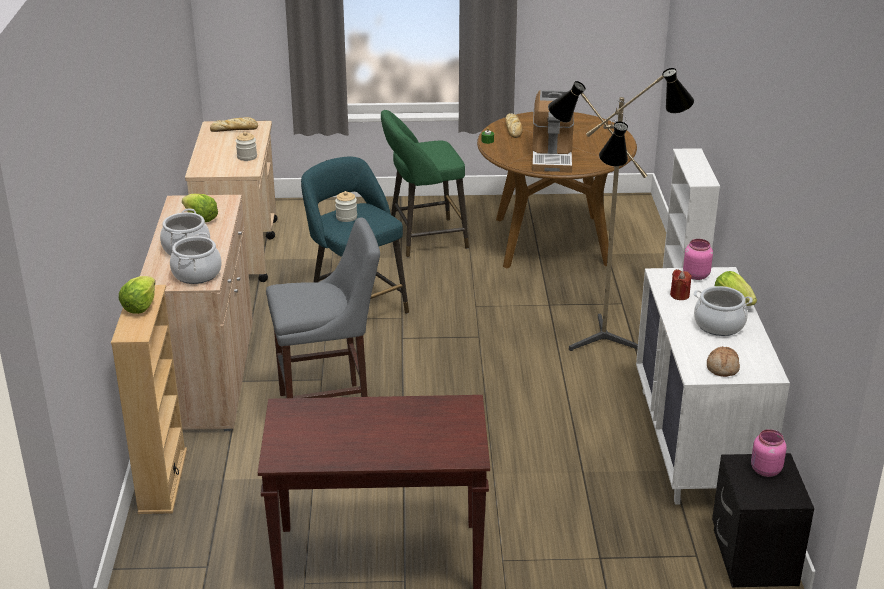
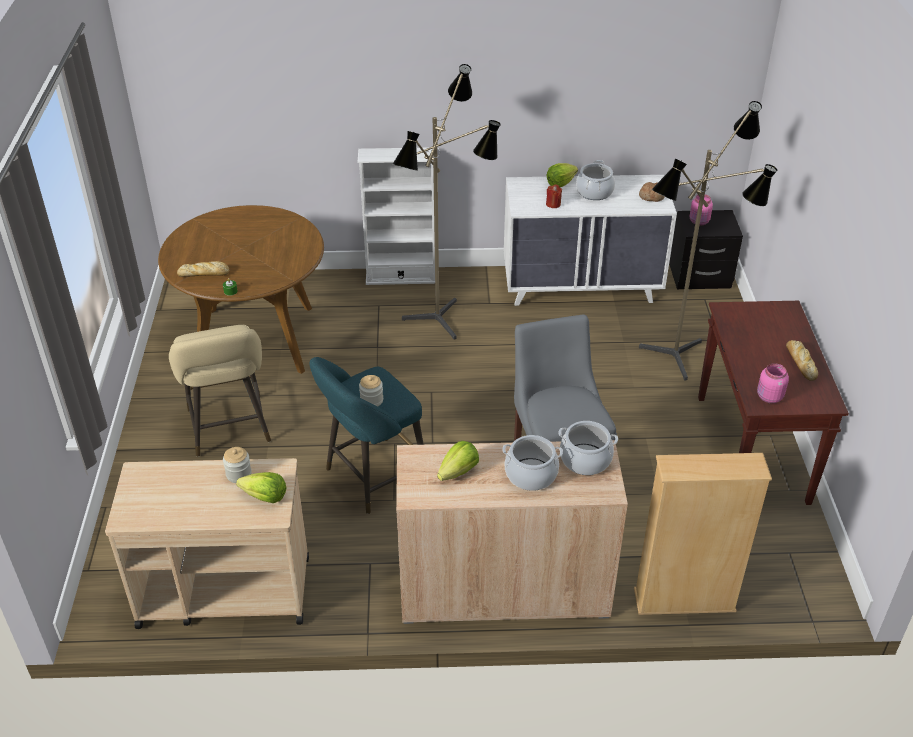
camera: 90 degrees left, 10 degrees up
(140, 306) = (704, 466): lettuce -> lettuce (265, 497)
(235, 129) = (145, 494): bread -> bread (800, 362)
(423, 239) = (229, 430): green stool -> beige stool
(552, 156) = (279, 253): coffee machine -> none
(552, 518) = (681, 359): none -> floor lamp
(695, 275) = (521, 195): pink jar -> pink jar (769, 397)

